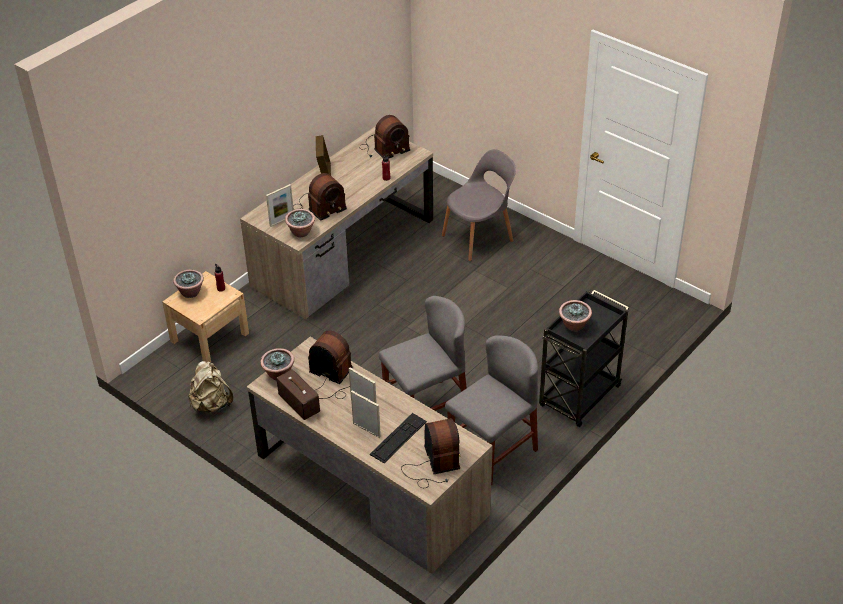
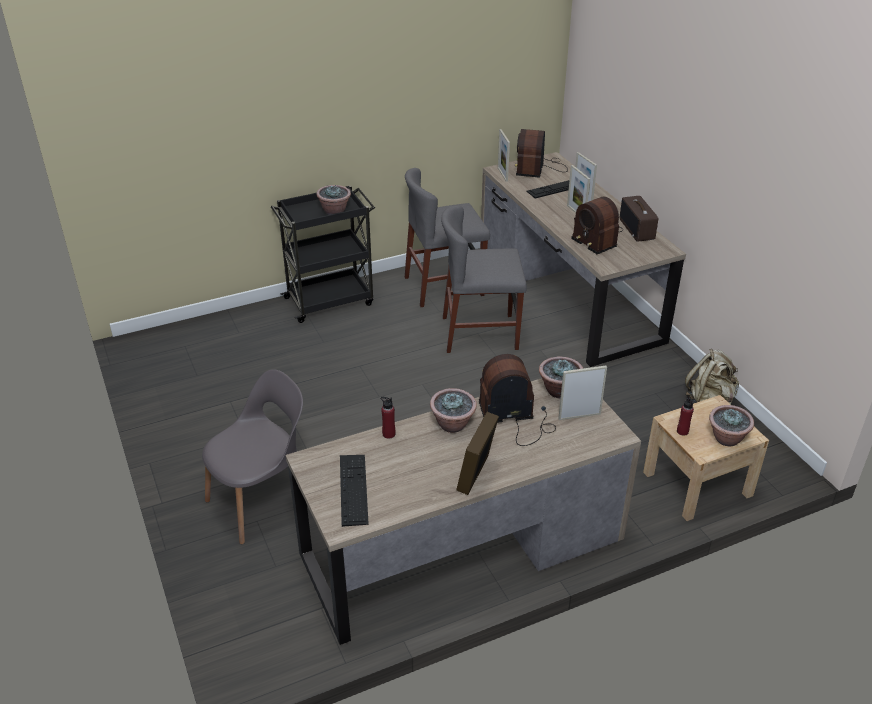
camera: 155 degrees left, 5 degrees down
(279, 374) = (648, 254): potted plant -> potted plant (453, 425)
(383, 149) = (353, 489): radio -> keyboard
(465, 440) = (502, 174): none -> picture frame
(479, 237) = (262, 501): grey chair -> grey chair turned 150 degrees clockwise

